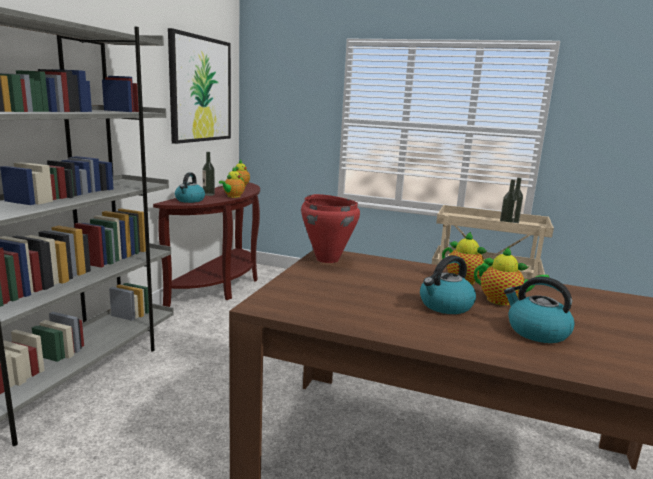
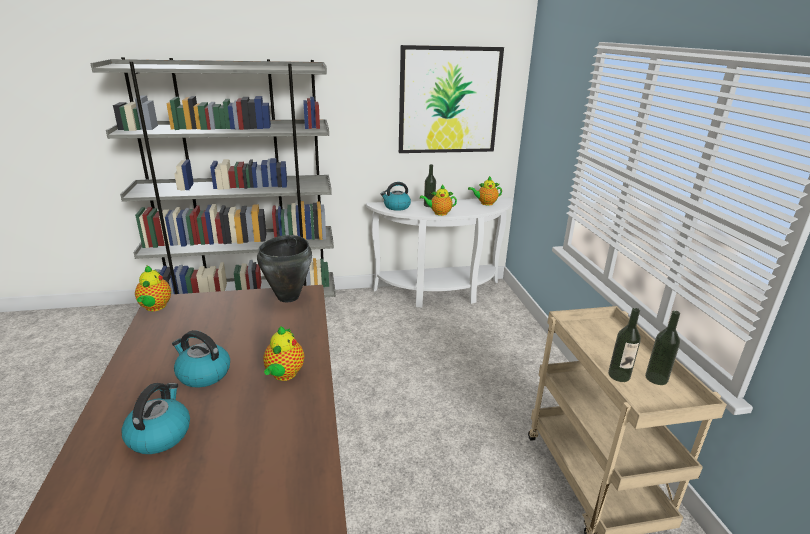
camera: 60 degrees right, 10 degrees up
(222, 285) = (440, 293): brown console table -> white console table
(327, 259) = (289, 297): red cooking pot -> black cooking pot
(503, 301) = (236, 405): teapot -> teapot (155, 307)

